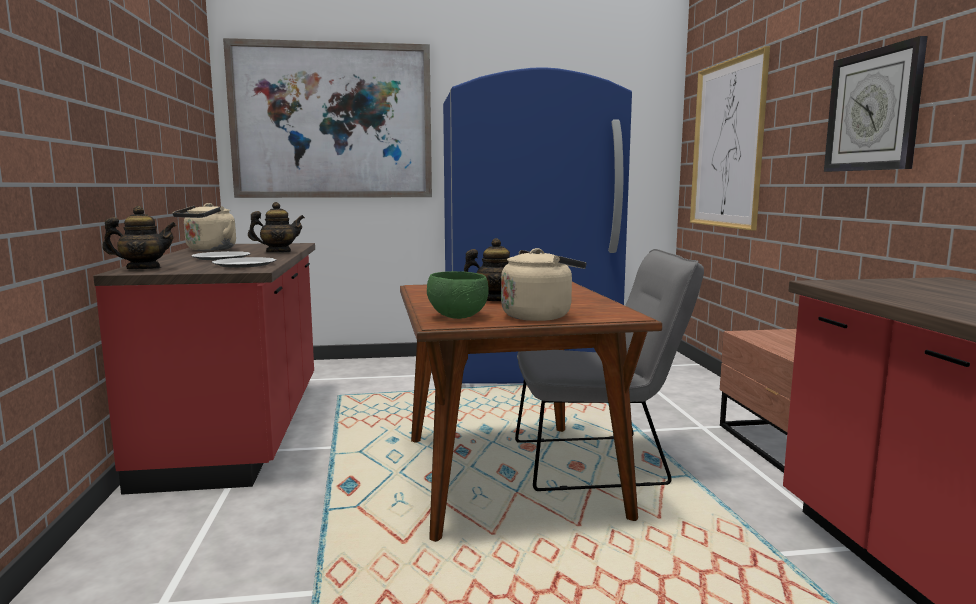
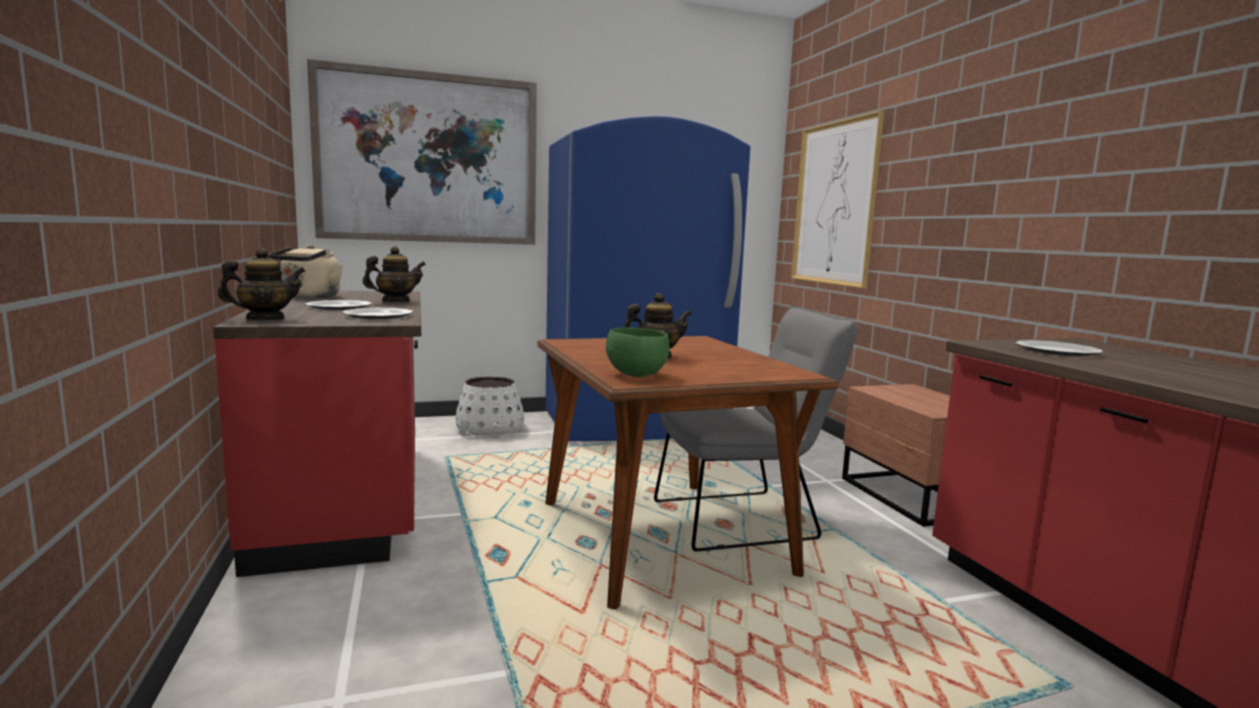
camera: 10 degrees left, 0 degrees up
(389, 370) = (490, 428): none -> white planter
(539, 316) = (717, 374): beige kettle -> none
(873, 111) = (996, 180): wall clock -> none
(902, 290) = (1056, 351): none -> plate

